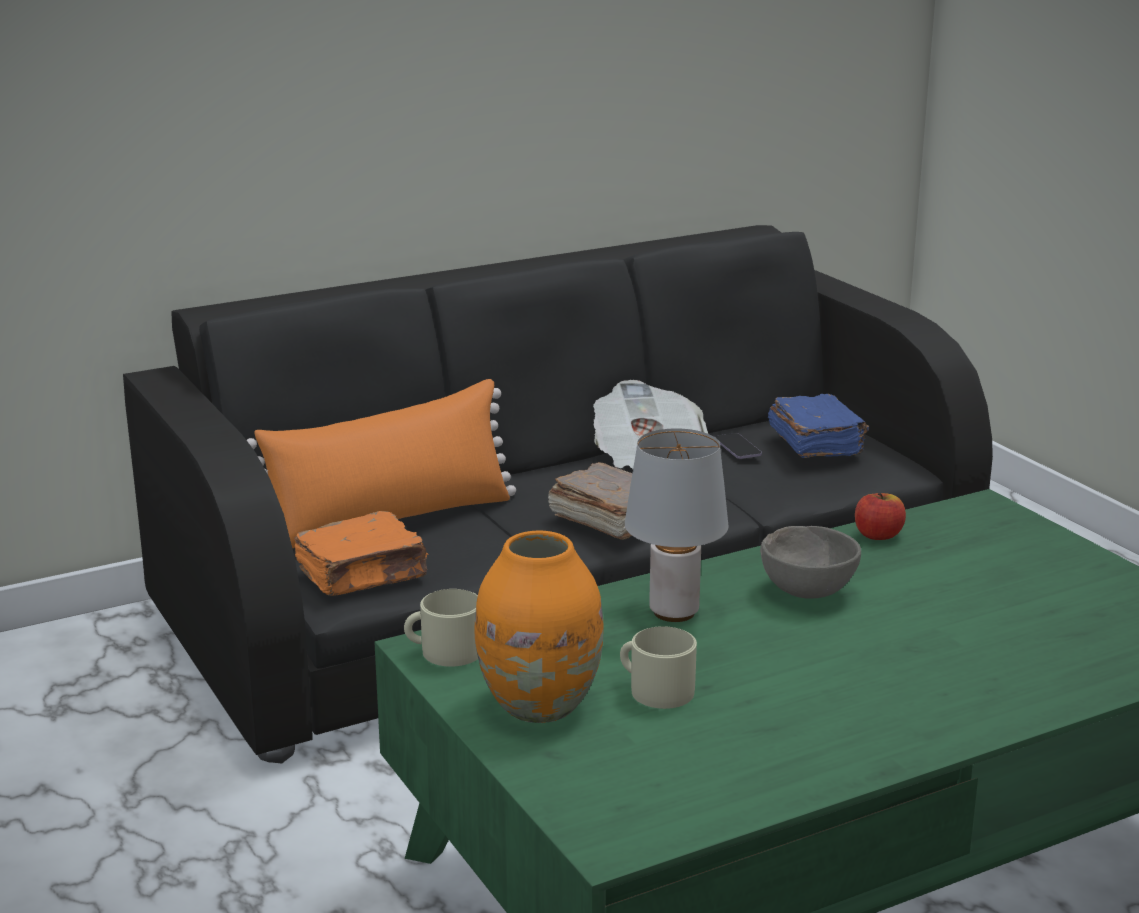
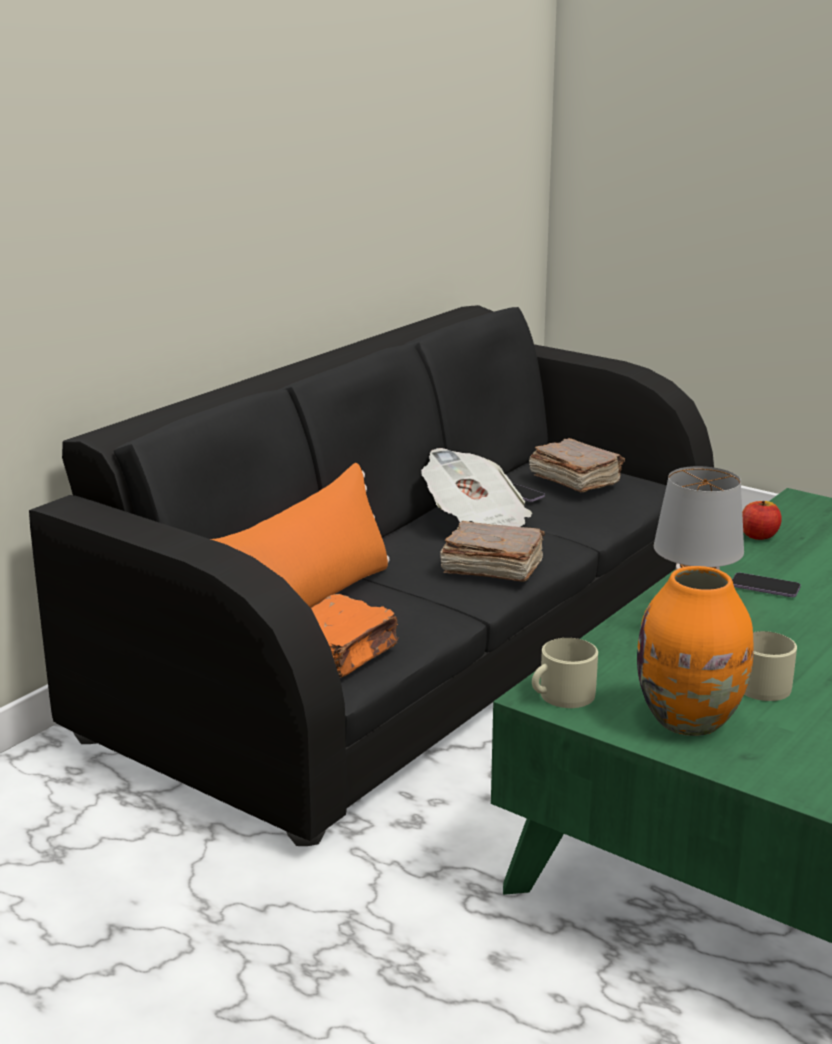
camera: 25 degrees left, 0 degrees up
(808, 591) = (765, 587): grey bowl -> phone
(815, 444) = (574, 480): blue book -> brown book

